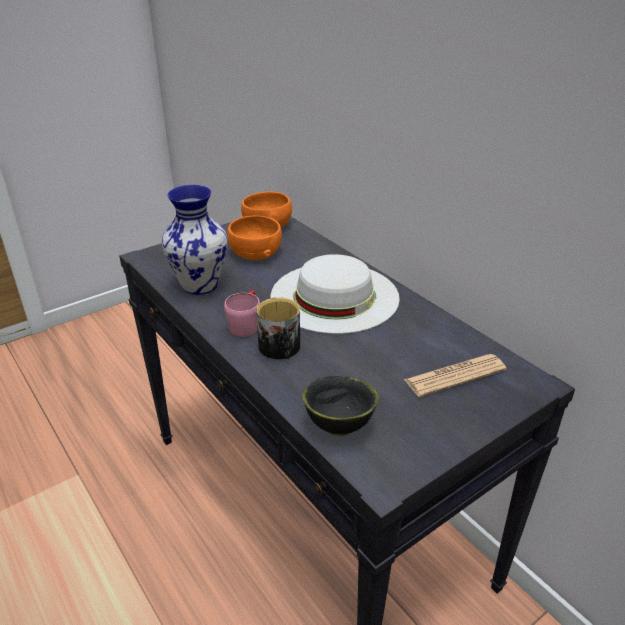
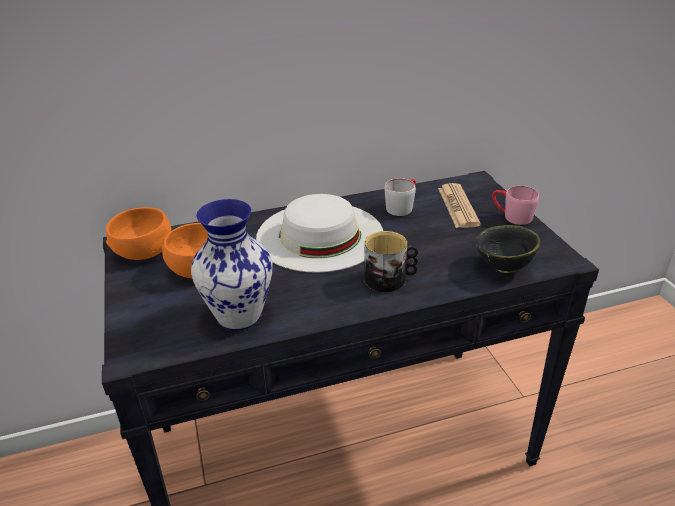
camera: 70 degrees left, 0 degrees up
(246, 324) = (337, 293): pink mug -> pink mug (511, 216)
(424, 335) = (402, 206): none -> grey mug

